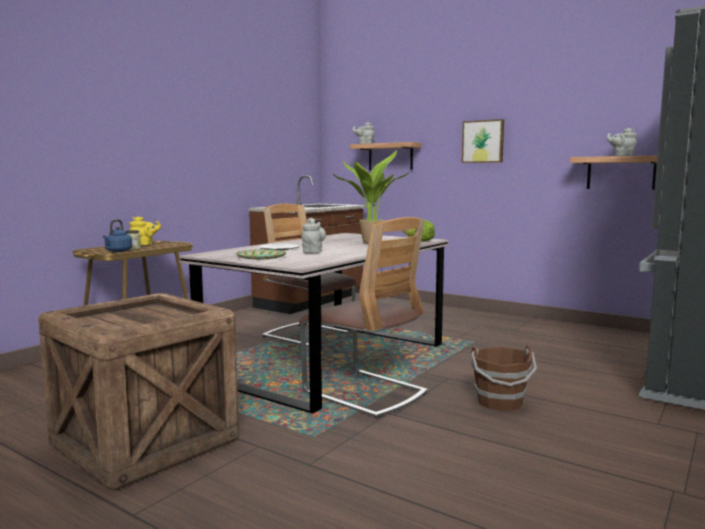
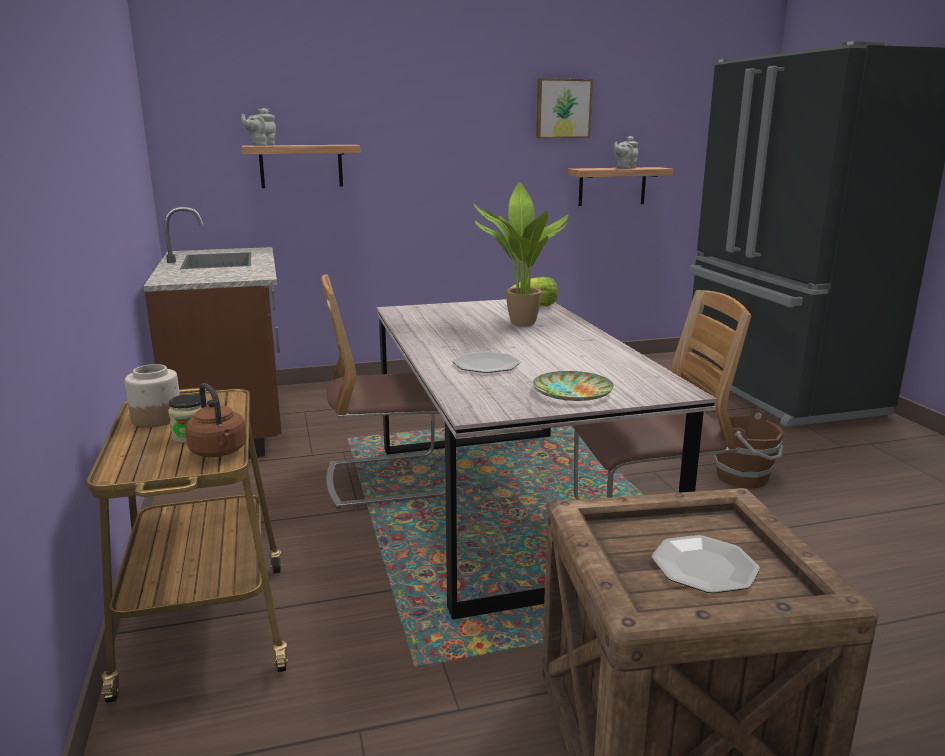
camera: 50 degrees left, 10 degrees up
(118, 251) = (219, 452): blue kettle -> brown kettle
(130, 320) = (704, 567): none -> plate
(144, 245) = (156, 418): yellow teapot -> jar
(313, 252) = (555, 359): grey teapot -> none
(483, 141) = (451, 145): picture -> picture (563, 108)

